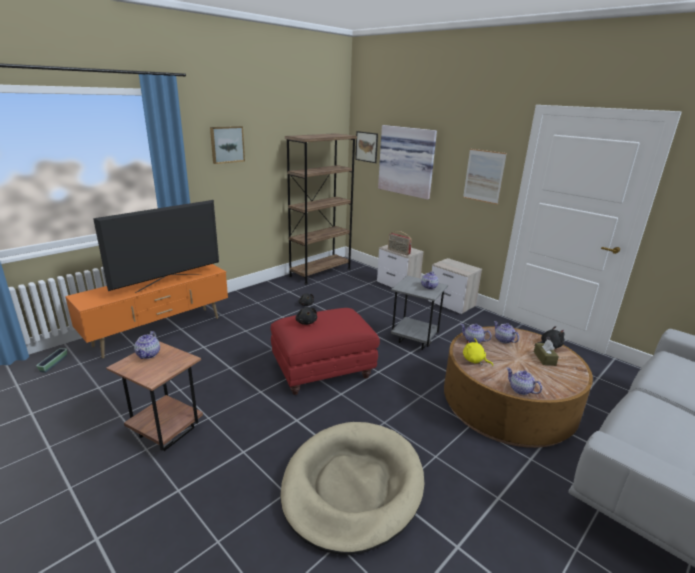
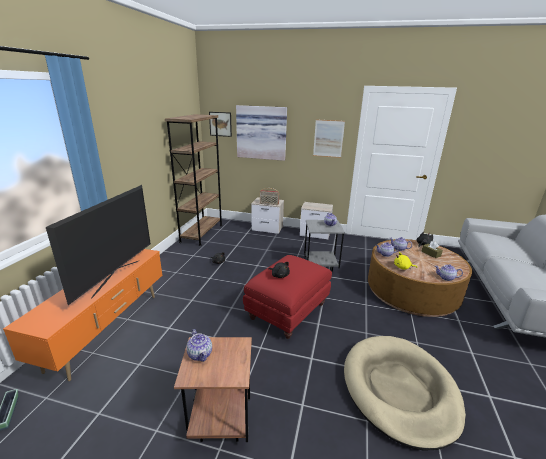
camera: 30 degrees left, 0 degrees up
(226, 144) = (123, 129): picture -> none

